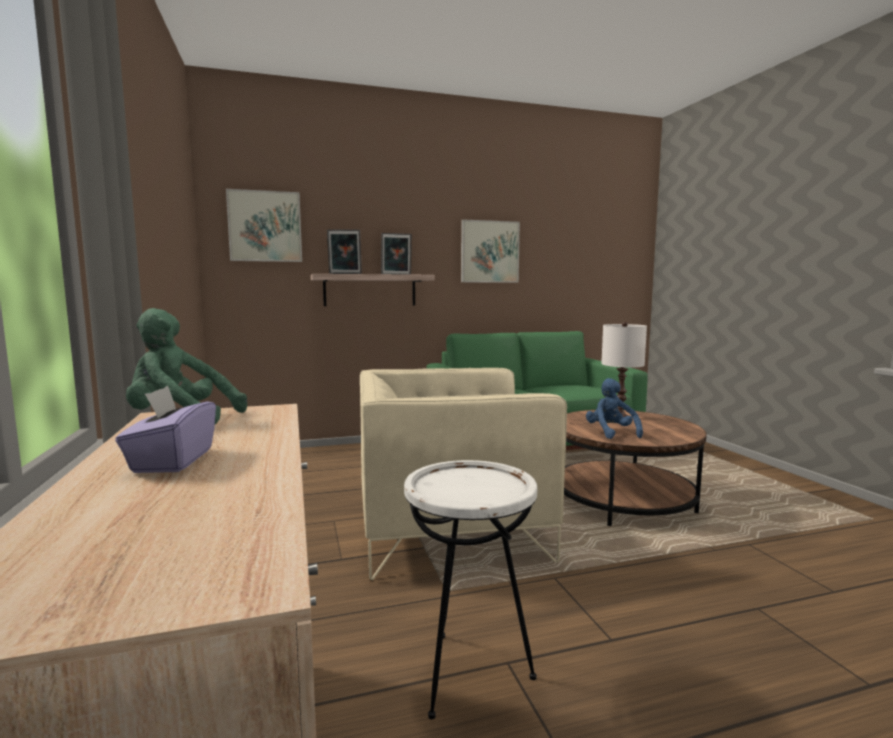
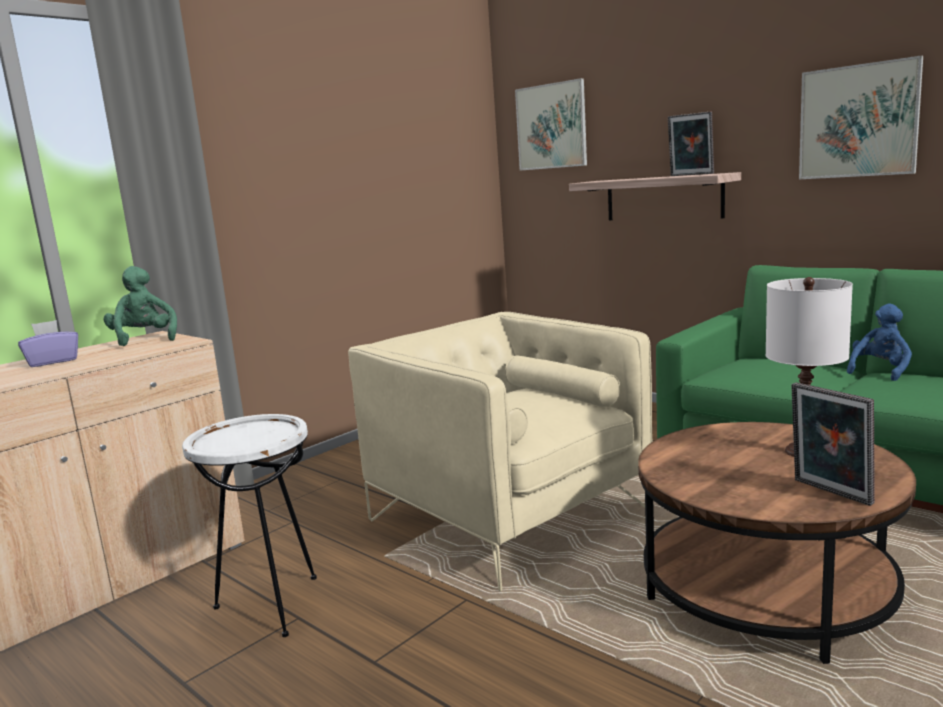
camera: 60 degrees right, 5 degrees up
(345, 273) = (610, 180): picture frame -> picture frame (829, 493)
(611, 433) = (697, 464): blue plush toy -> blue plush toy (880, 371)

